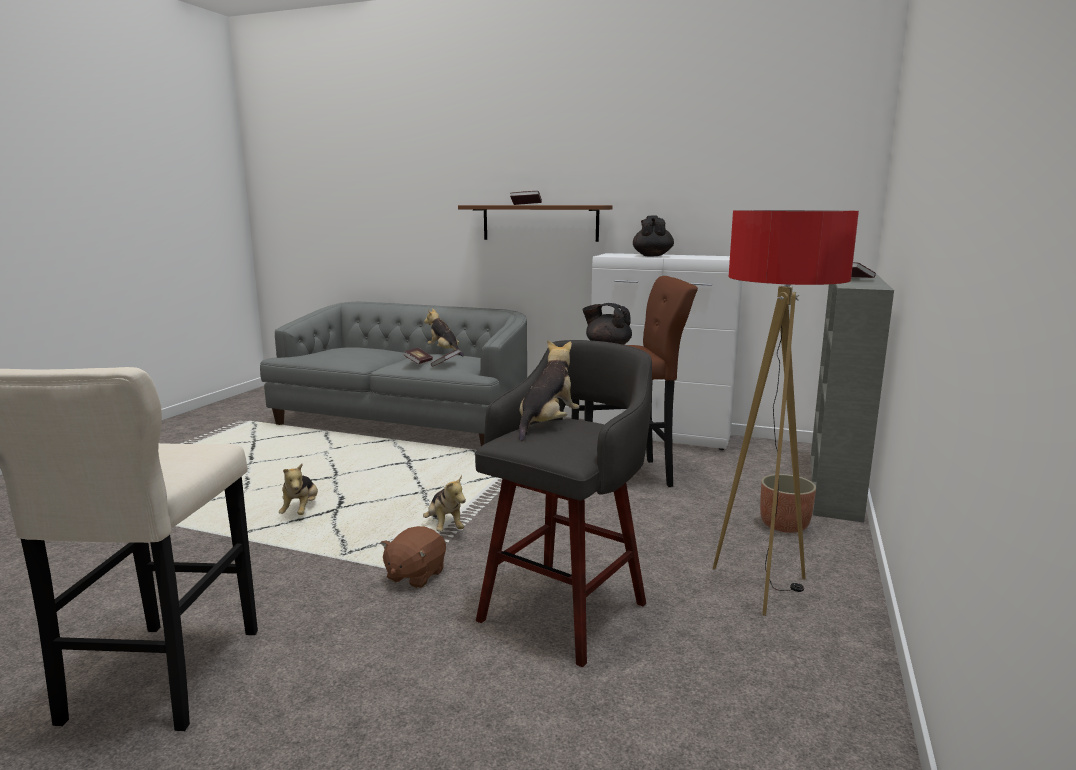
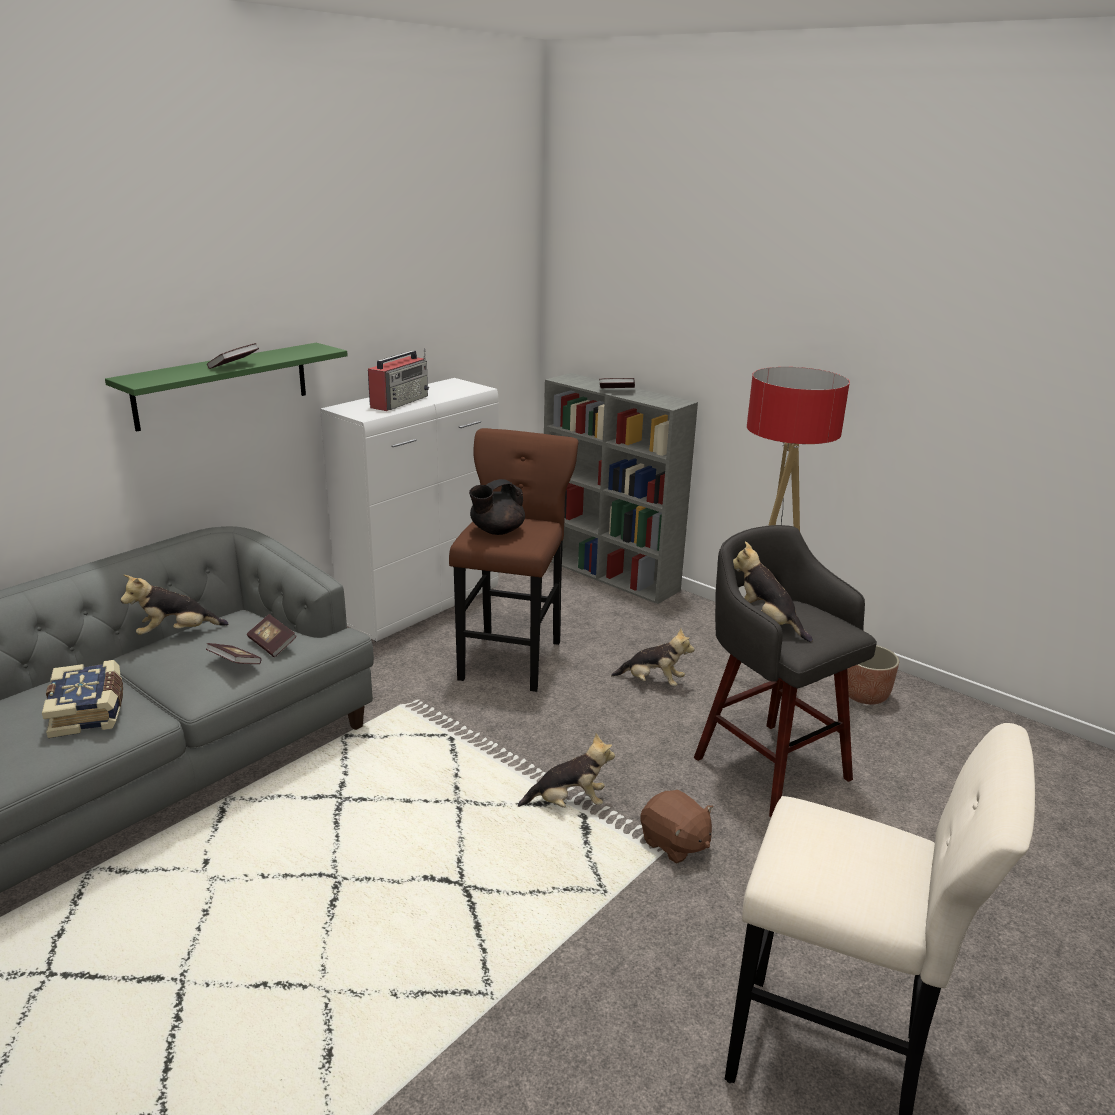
camera: 70 degrees left, 10 degrees up
(301, 510) = (442, 924): plush toy -> plush toy (652, 682)
(356, 354) = (89, 711): none -> book
(540, 223) = (222, 385): brown shelf -> green shelf
(652, 256) = (400, 402): black teapot -> radio
(784, 525) = (668, 622): planter -> planter (864, 695)

